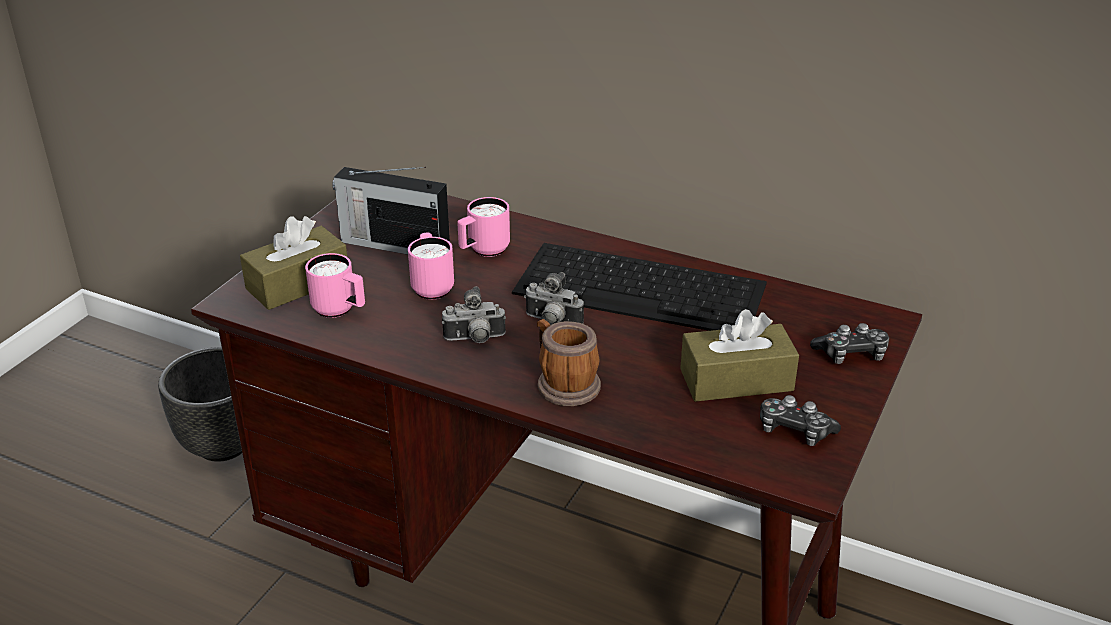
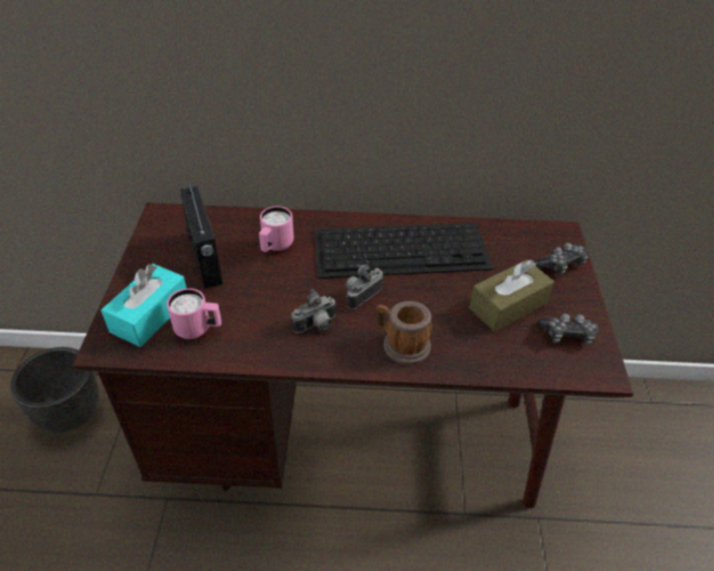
camera: 25 degrees left, 10 degrees up
(298, 283) = (150, 315): brown tissue box -> turquoise tissue box
(393, 245) = (205, 259): radio -> radio turned 105 degrees counterclockwise
(431, 286) = (256, 288): pink mug -> none
(552, 322) = (361, 295): camera -> camera turned 135 degrees clockwise

